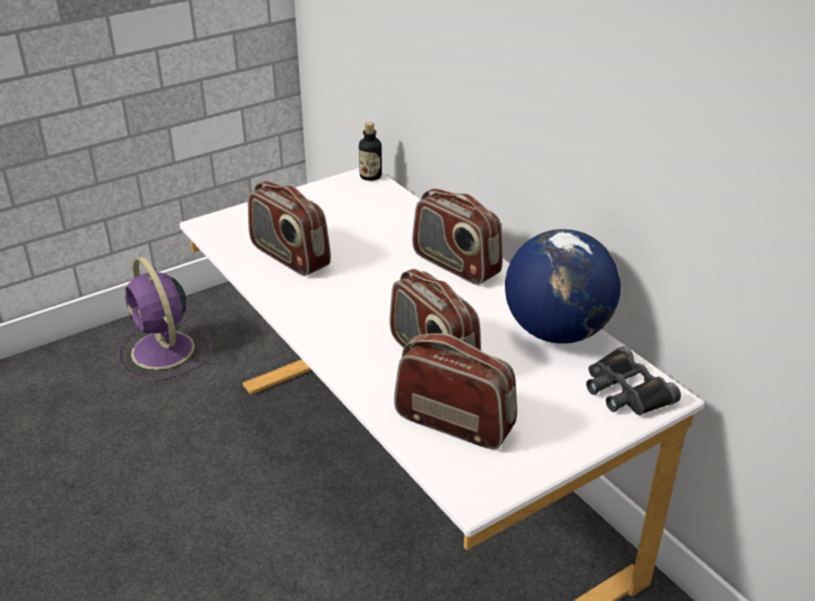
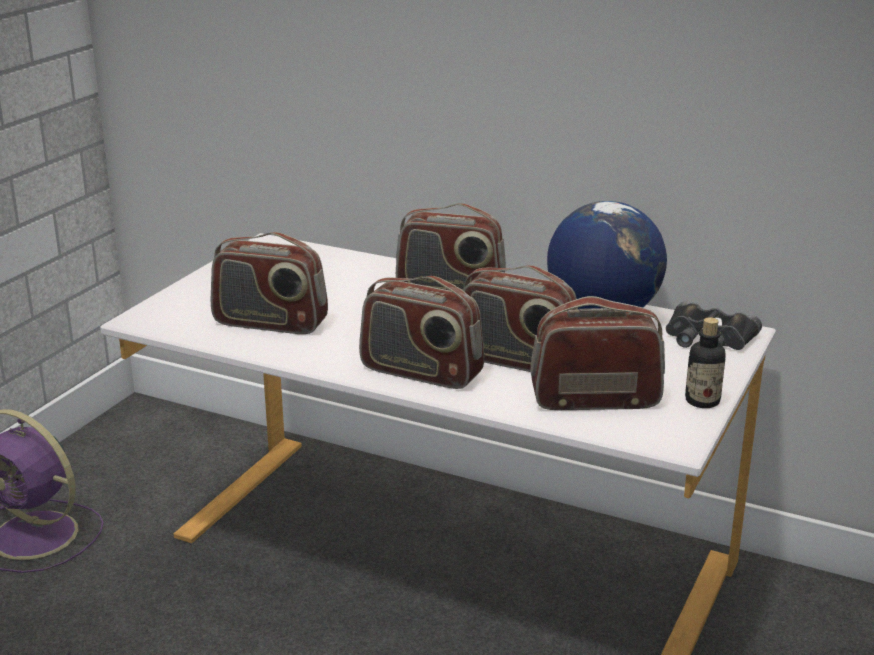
camera: 30 degrees left, 10 degrees down
(347, 343) = (421, 372): none -> radio
(370, 176) = (273, 242): bottle -> bottle (702, 401)

